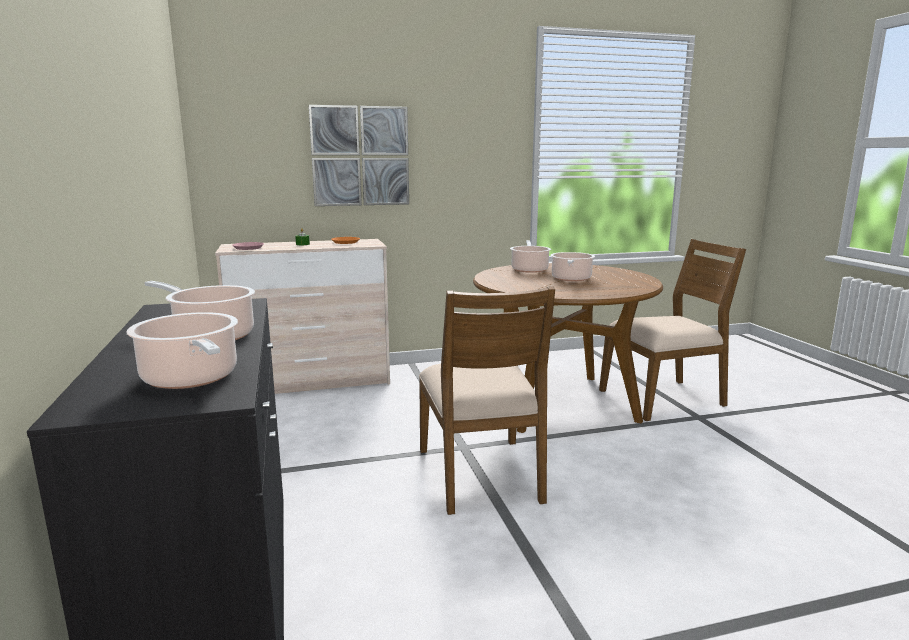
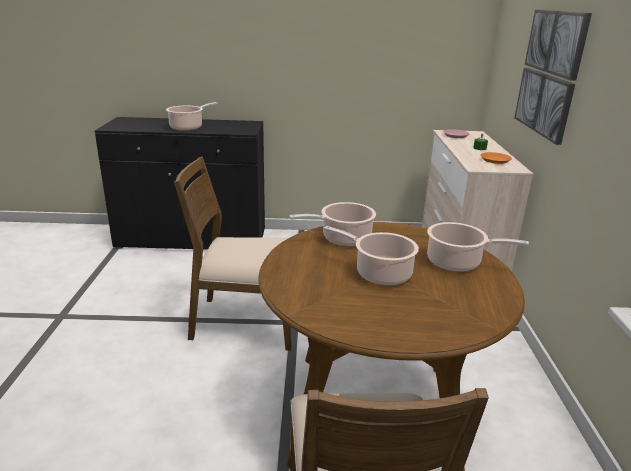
camera: 105 degrees right, 10 degrees up
(191, 379) = (134, 126): cooking pot -> cooking pot (343, 239)

